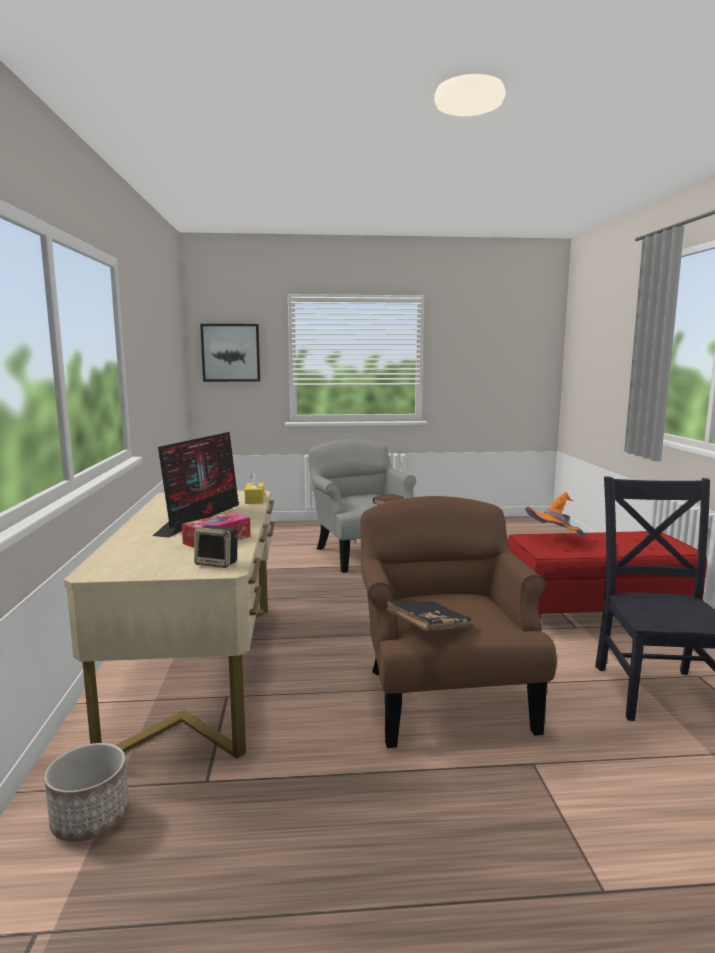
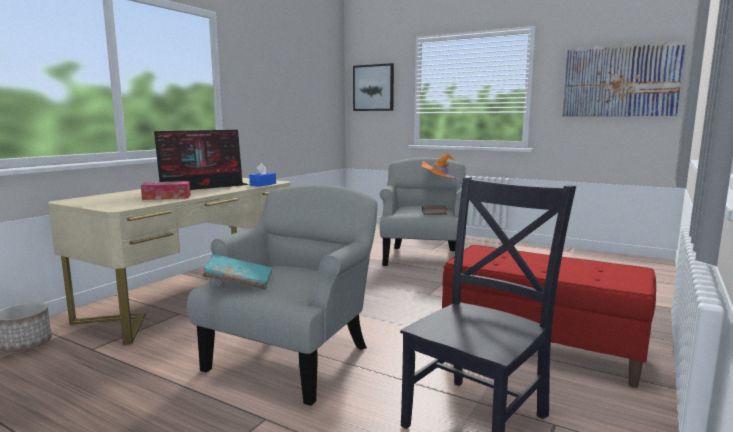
camera: 35 degrees right, 0 degrees up
(218, 563) = (124, 205): speaker -> none
(255, 500) = (263, 184): yellow tissue box -> blue tissue box
(429, 628) = (239, 283): black book -> turquoise book
(444, 697) = (293, 357): brown armchair -> grey armchair
(502, 355) = (620, 81): none -> picture
(554, 541) = (500, 255): orange hat -> orange hat (439, 185)

